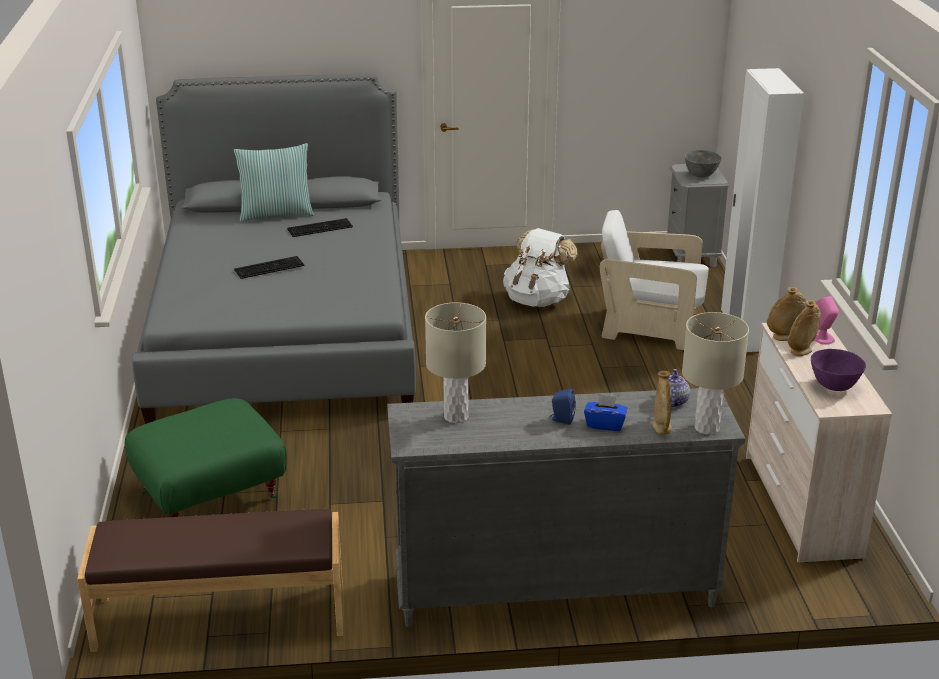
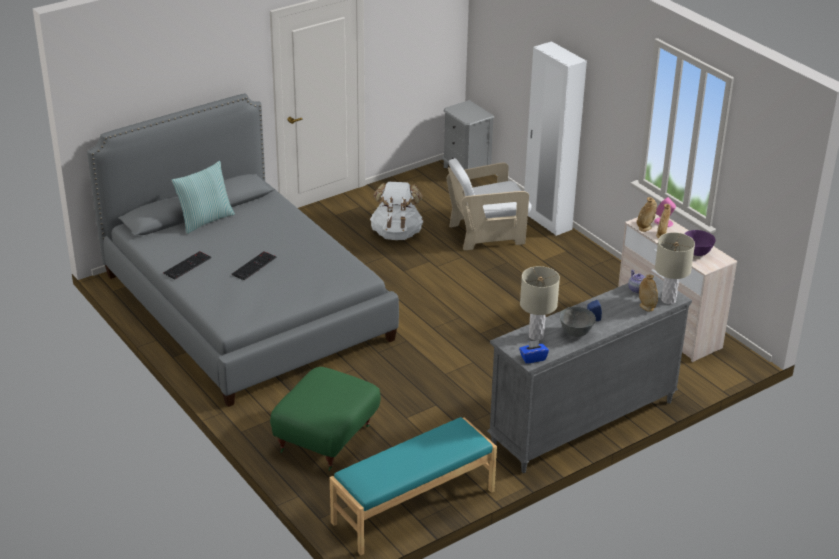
camera: 30 degrees left, 5 degrees up
(220, 617) = (414, 507): brown bench -> turquoise bench
(320, 227) = (251, 223): keyboard -> keyboard (187, 265)
(605, 424) = (617, 315): blue tissue box -> blue tissue box (533, 358)
(700, 175) = (471, 113): grey bowl -> grey bowl (575, 333)

